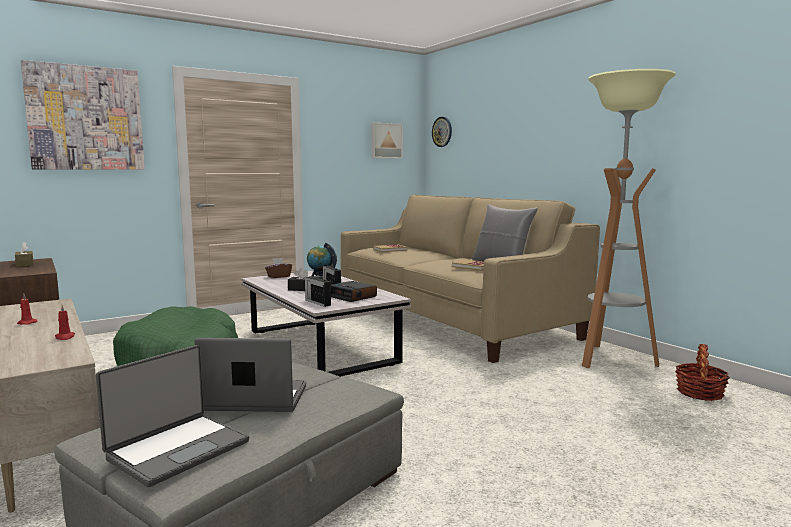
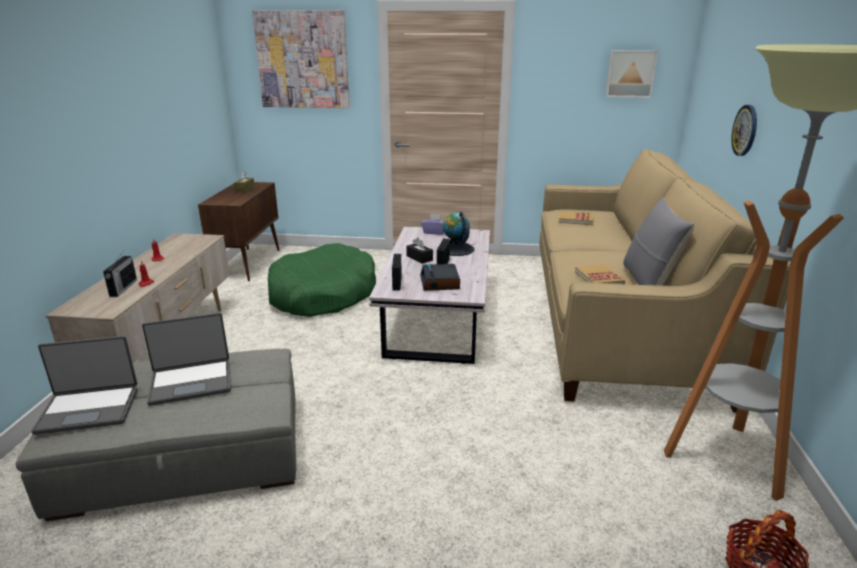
camera: 40 degrees right, 15 degrees up
(40, 345) = (123, 288): none -> radio
(254, 399) = (191, 382): laptop -> laptop turned 120 degrees clockwise
(278, 276) = (434, 232): brown tissue box -> purple tissue box
(442, 132) = (707, 65): wall clock -> wall clock (745, 130)

